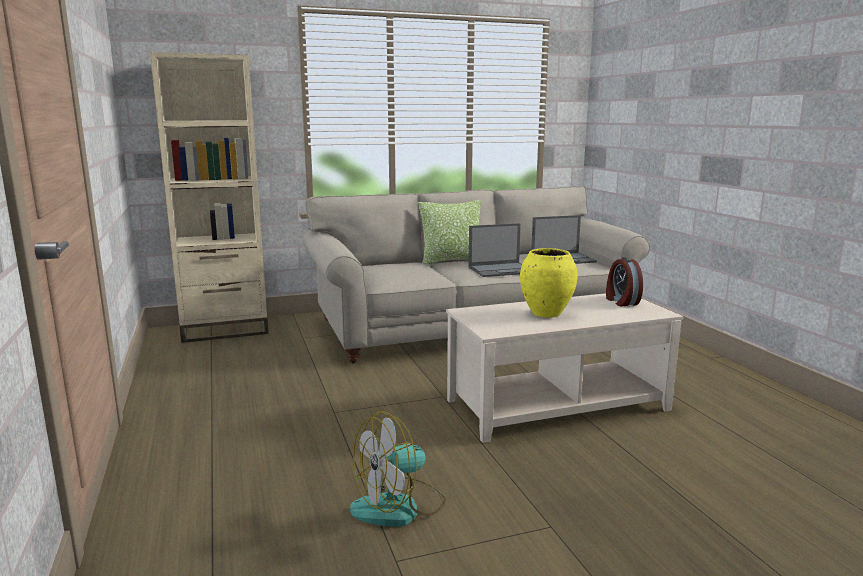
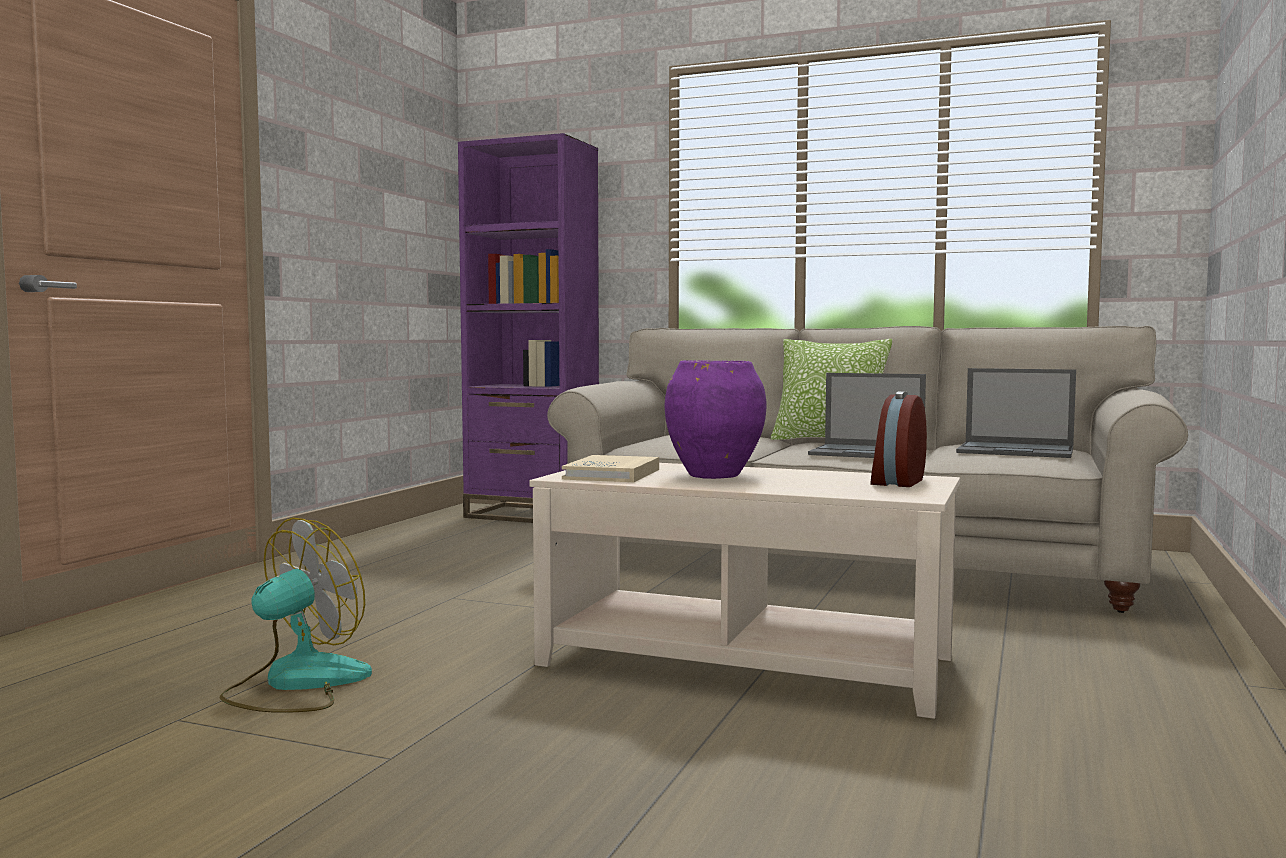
camera: 40 degrees right, 10 degrees down
(225, 329) = (532, 515): beige bookcase -> purple bookcase
(399, 507) = (296, 684): fan -> fan turned 120 degrees clockwise
(502, 323) = (612, 474): none -> beige book
(545, 313) = (713, 476): yellow vase -> purple vase

